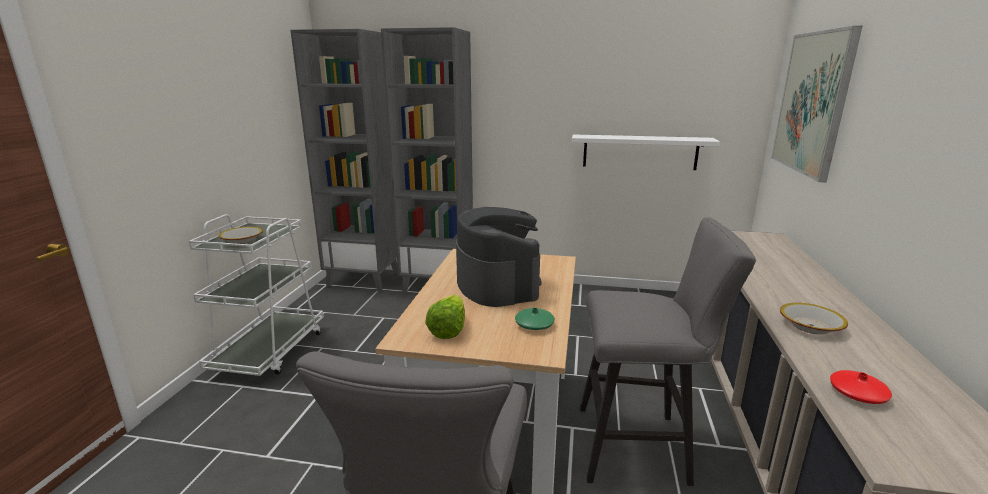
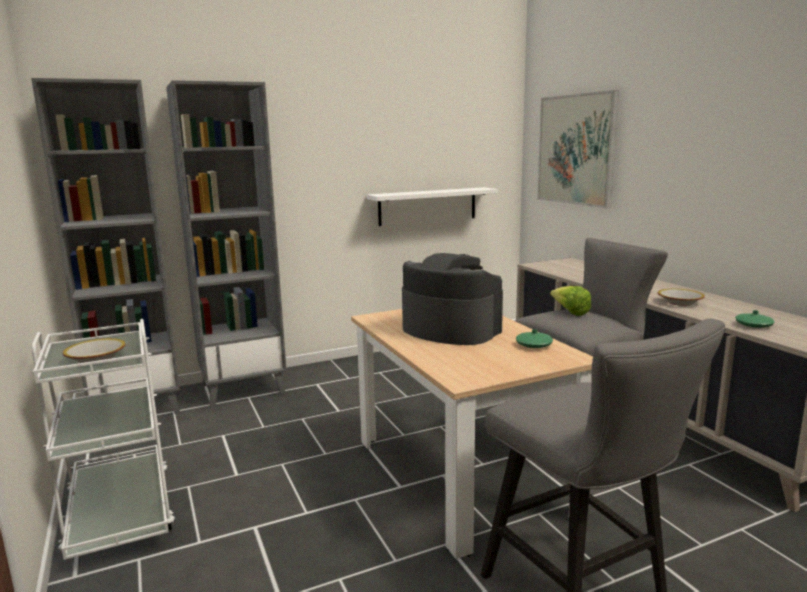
camera: 35 degrees left, 5 degrees down
(448, 329) = (482, 366): lettuce -> lettuce (570, 312)
(857, 393) = (753, 325): red vase -> green vase

